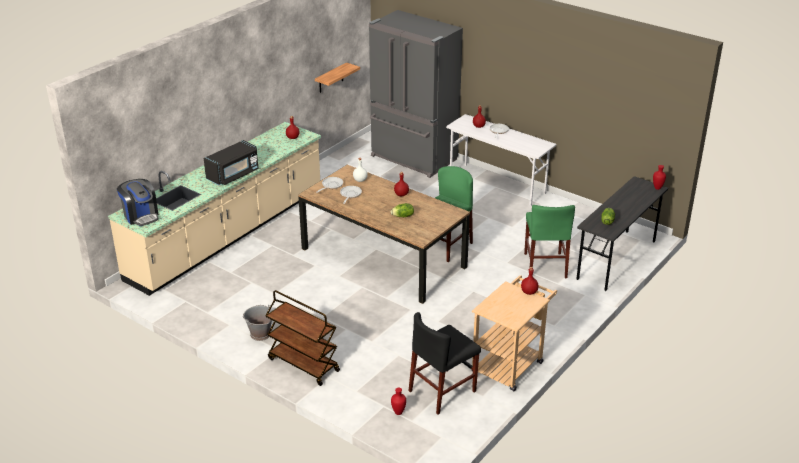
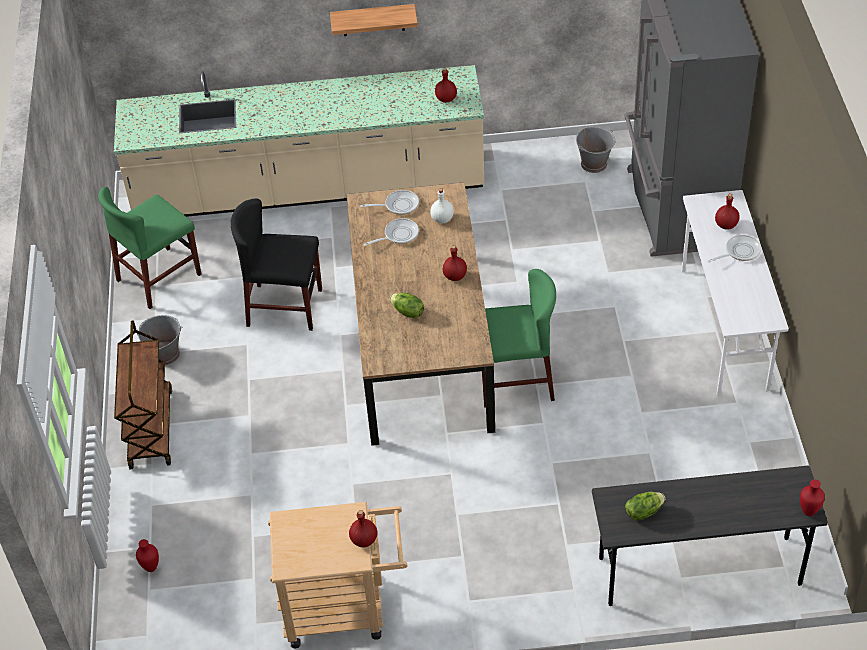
camera: 50 degrees right, 15 degrees up
(141, 216) = (142, 121): coffee machine -> none
(233, 175) = (304, 119): black microwave -> none
(331, 78) = (595, 26): shelf -> shelf (373, 20)
(353, 161) = (594, 164): none -> grey bucket
(442, 391) = (227, 580): black chair -> black chair (285, 307)
(545, 265) = (592, 505): green chair -> green chair (159, 277)

